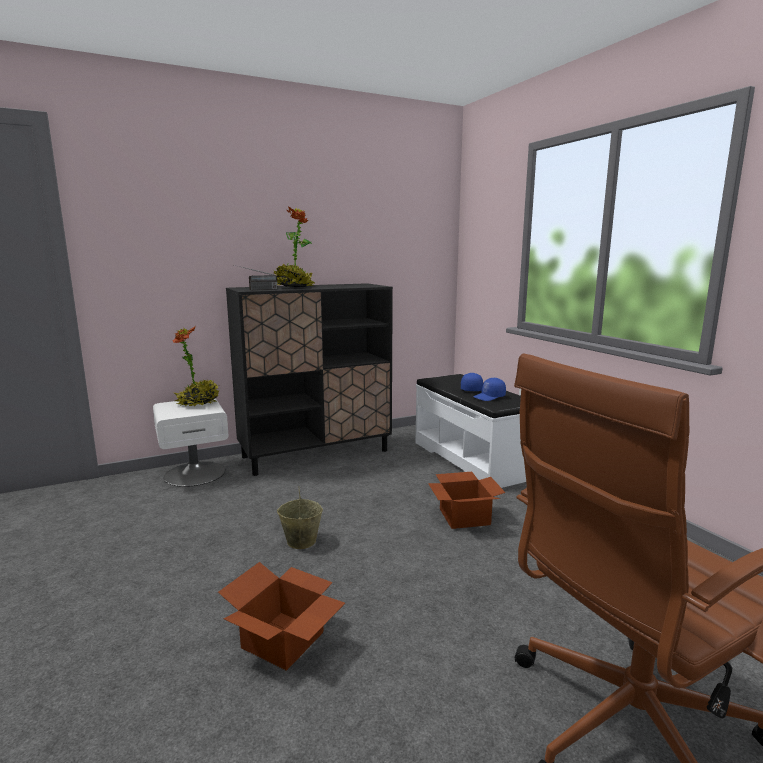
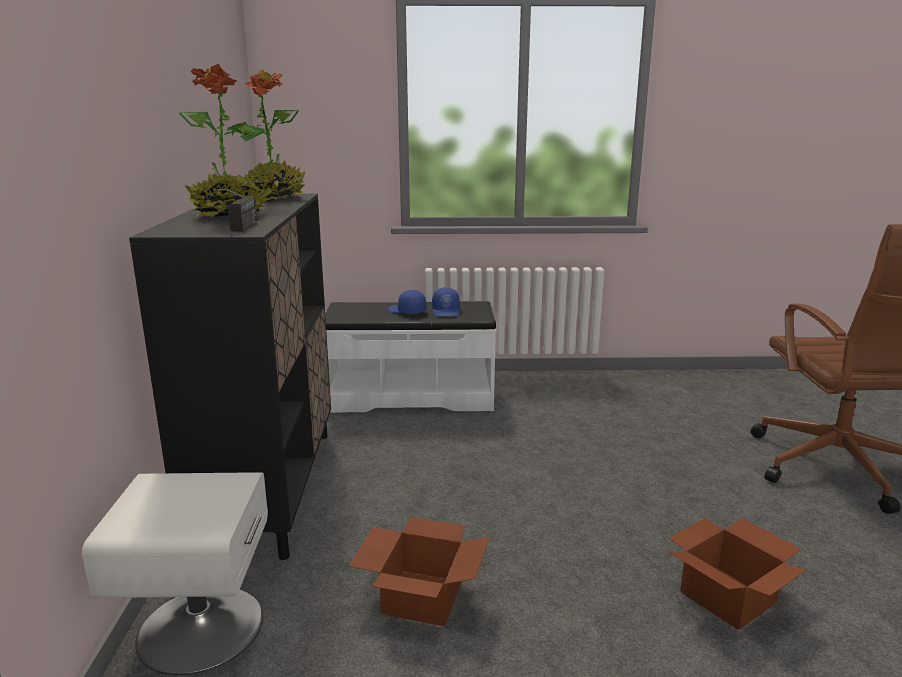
camera: 65 degrees left, 5 degrees up
(198, 403) = (166, 490): potted plant -> potted plant (273, 198)
(301, 541) = (530, 550): beige bucket -> none
(465, 516) = (538, 438): cardboard box -> cardboard box (420, 596)

